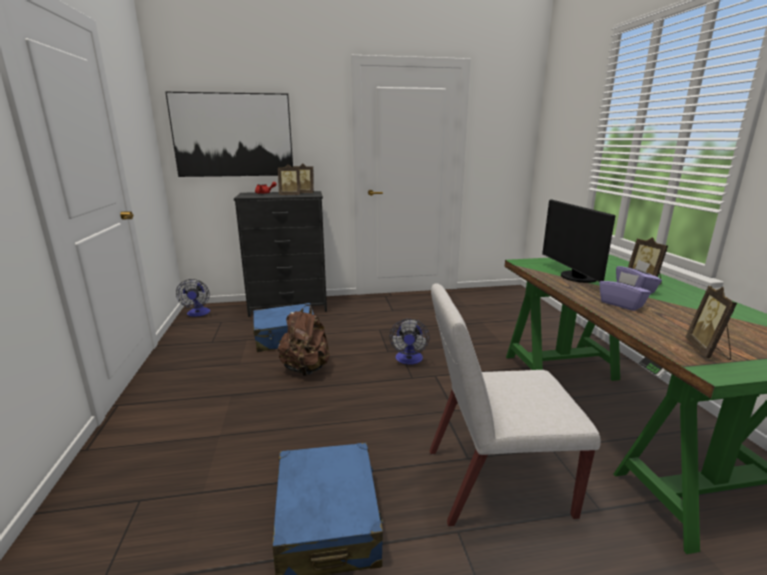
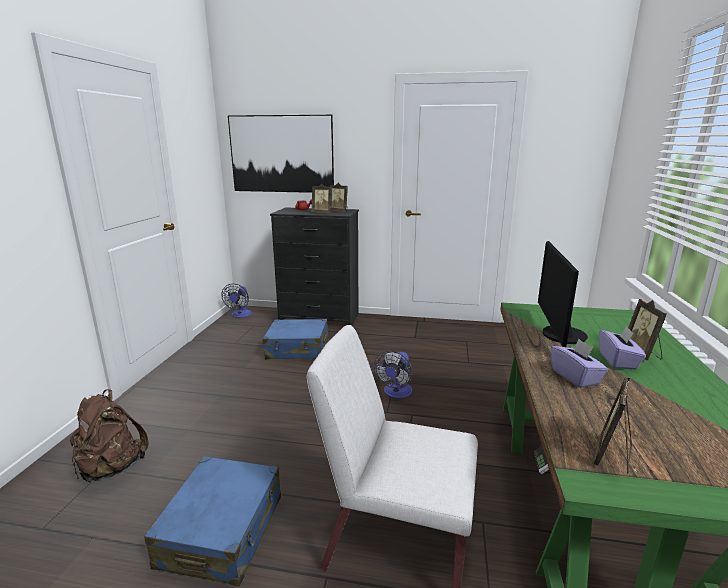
camera: 20 degrees right, 0 degrees up
(306, 369) = (295, 383): brown backpack -> brown backpack (111, 468)

